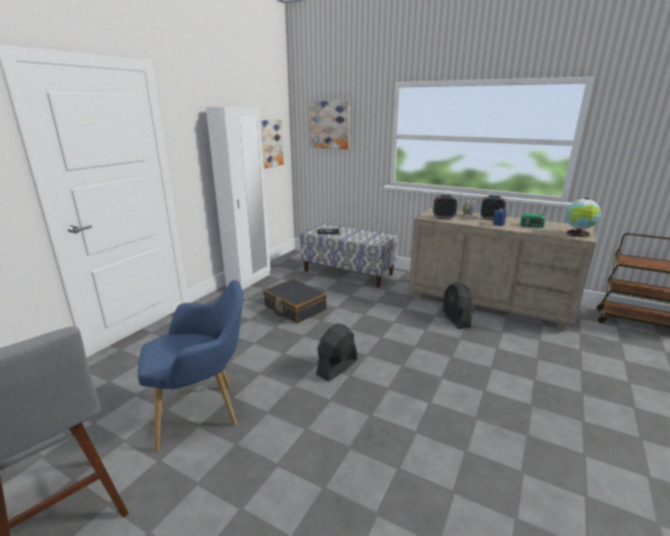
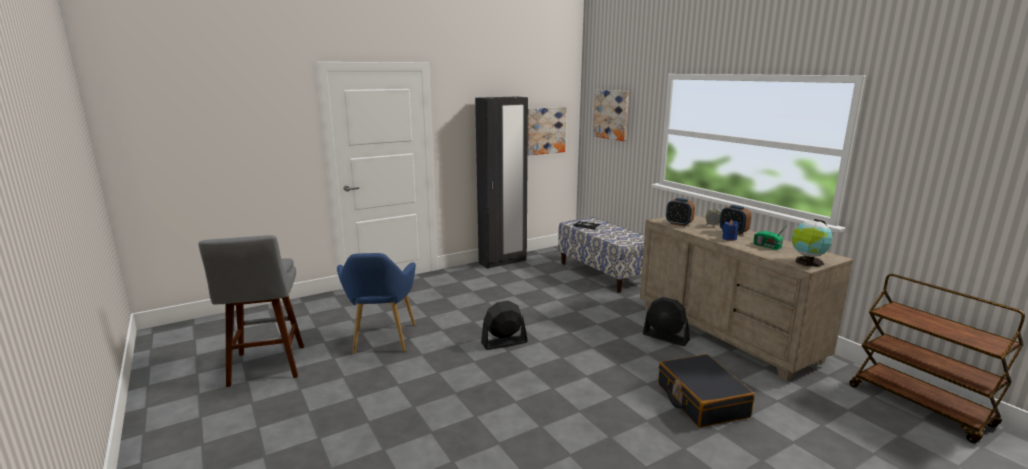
camera: 30 degrees right, 5 degrees down
(203, 412) = (381, 341): blue armchair -> blue armchair turned 75 degrees clockwise
(249, 281) = (503, 262): white wardrobe -> black wardrobe
(295, 308) = (518, 292): black suitcase -> black suitcase (701, 400)
(455, 319) = (666, 337): black fan -> black fan turned 75 degrees counterclockwise

